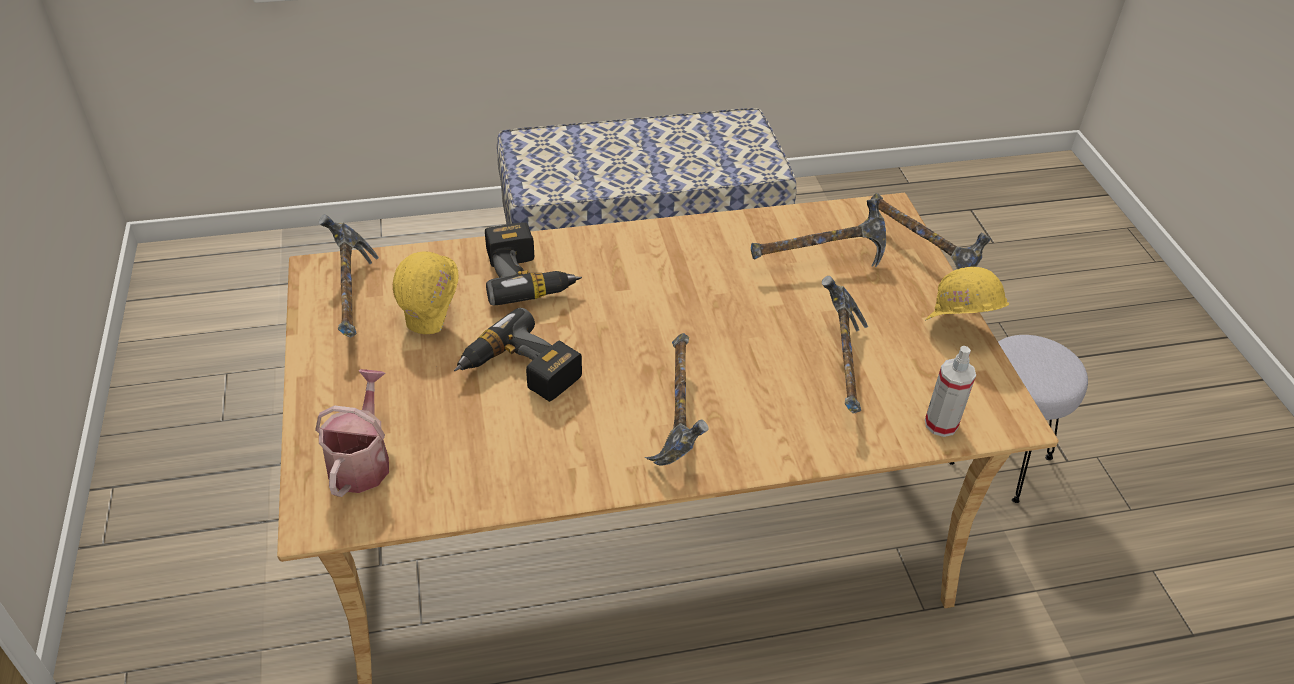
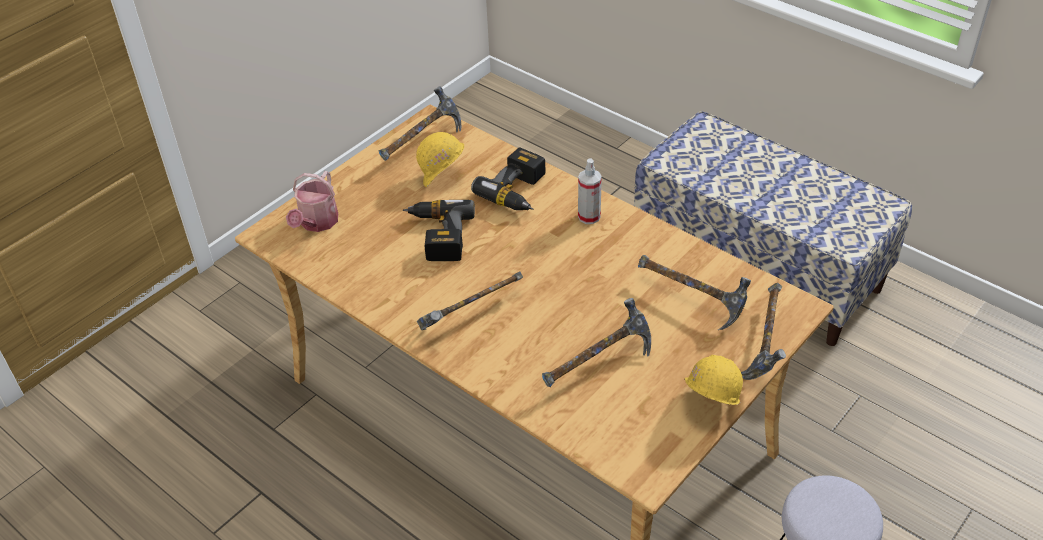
camera: 55 degrees right, 0 degrees up
(362, 460) = (317, 223): watering can -> watering can turned 135 degrees clockwise
(941, 424) = (600, 439): spray bottle -> spray bottle (589, 216)

